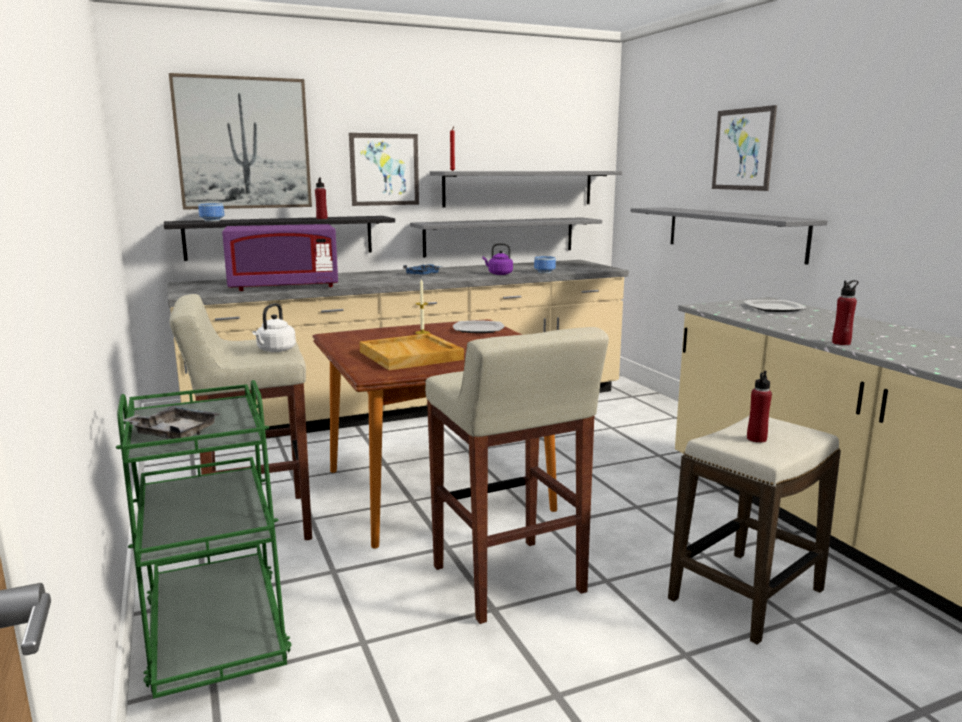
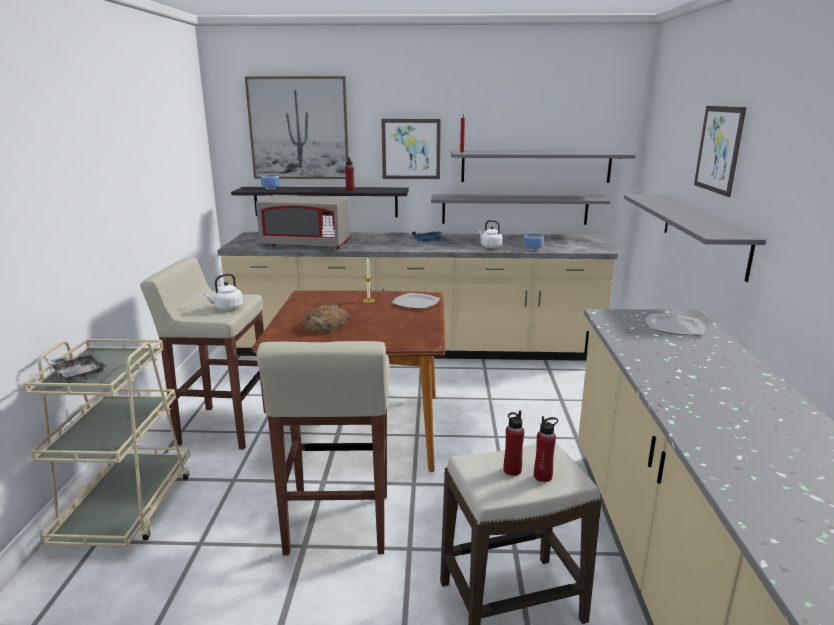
camera: 25 degrees right, 5 degrees up
(217, 635) = (128, 508): green cart -> beige cart
(284, 287) = (306, 245): purple microwave -> grey microwave
(411, 356) = (326, 325): beige tray -> bread
(499, 274) = (489, 246): purple kettle -> white kettle
(841, 343) = (657, 390): red bottle -> red bottle (543, 476)

